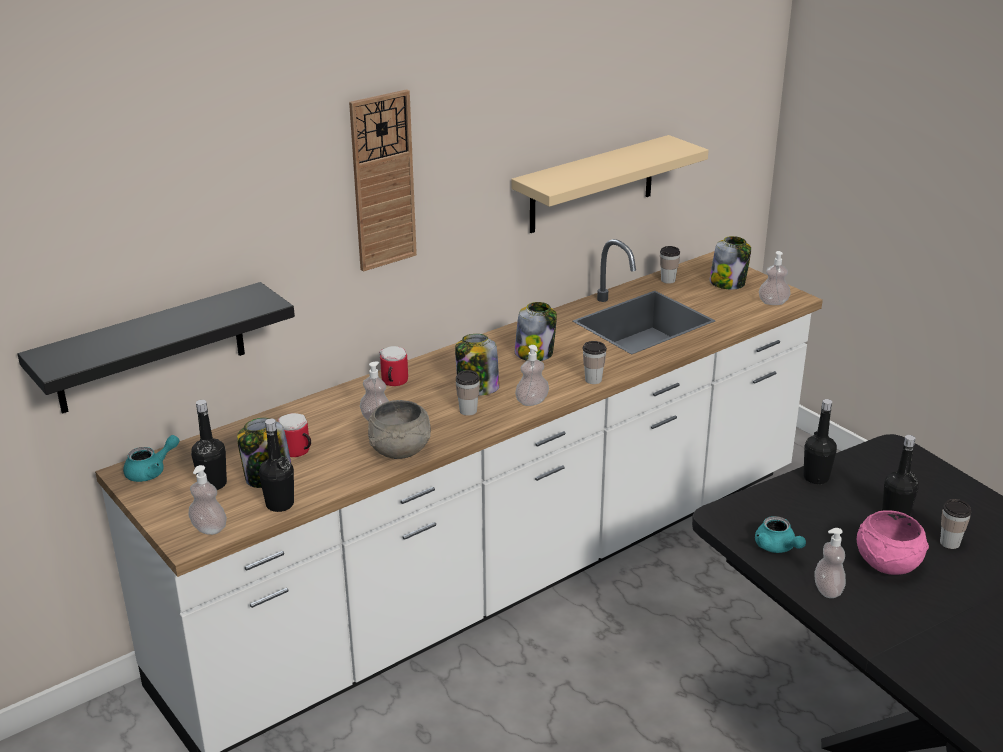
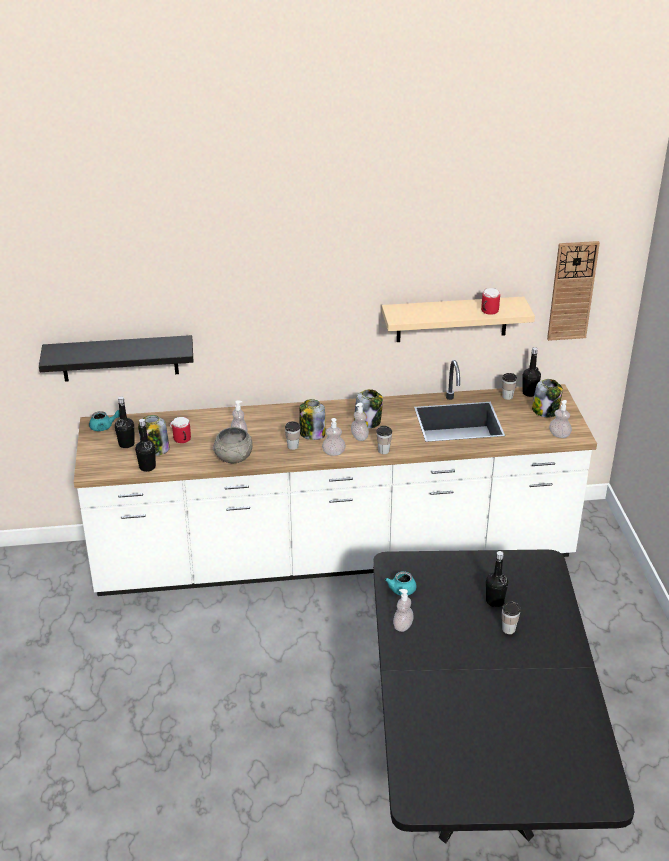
camera: 30 degrees right, 5 degrees up
(209, 528) = (104, 468): soap dispenser -> soap dispenser (359, 437)
(383, 181) = (280, 291): wall clock -> wall clock (572, 291)
(392, 382) = (270, 414): mug -> mug (487, 311)
(816, 478) = (474, 560): black bottle -> black bottle (529, 393)
(886, 563) = (455, 625): pink bowl -> none

